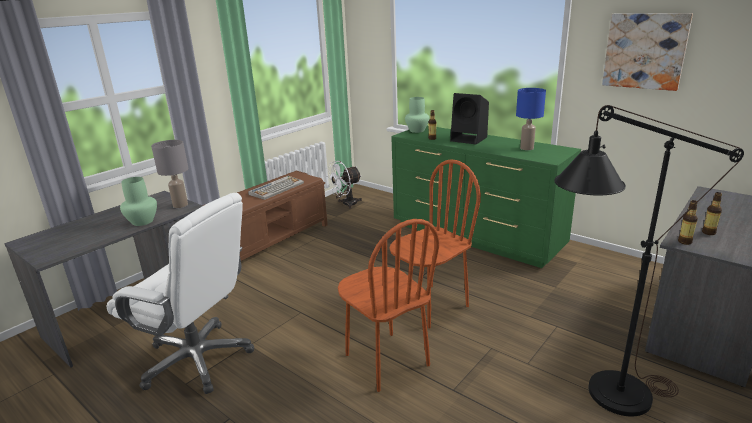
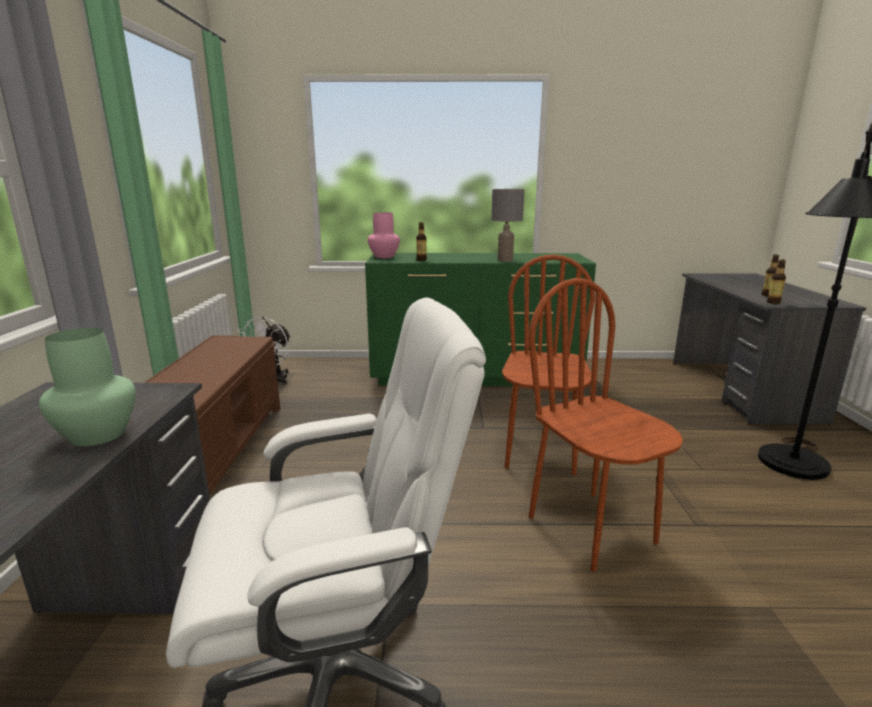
camera: 40 degrees left, 5 degrees down
(181, 205) = (142, 392): grey table lamp -> grey table lamp (505, 260)
(277, 188) = (221, 358): keyboard -> none
(386, 360) = (592, 529): brown chair -> brown chair turned 135 degrees counterclockwise
(417, 131) = (384, 256): green vase -> pink vase
(470, 139) = (462, 257): black speaker -> none
(526, 148) = (535, 257): blue table lamp -> none
(645, 51) = (622, 149): picture -> none

